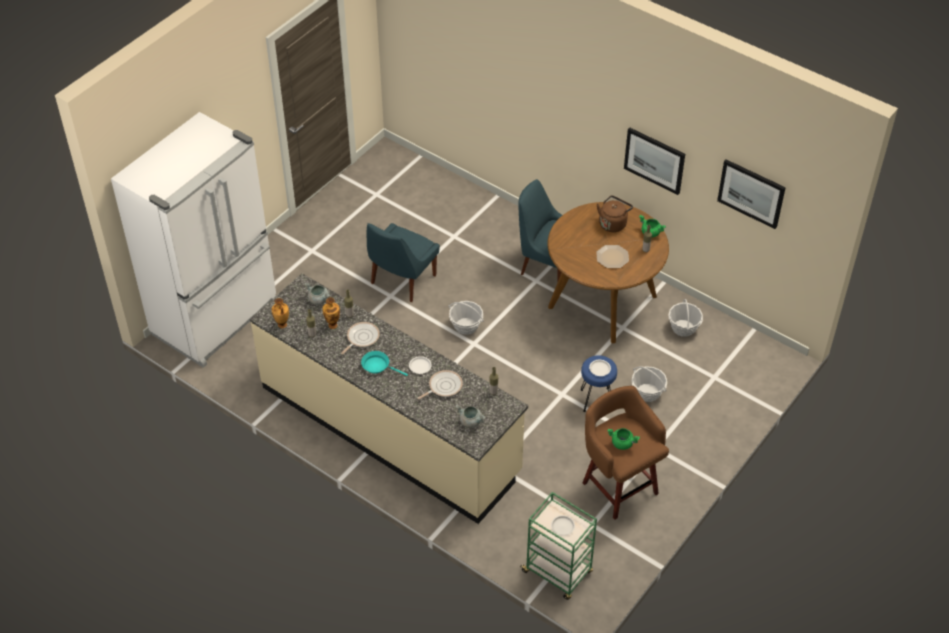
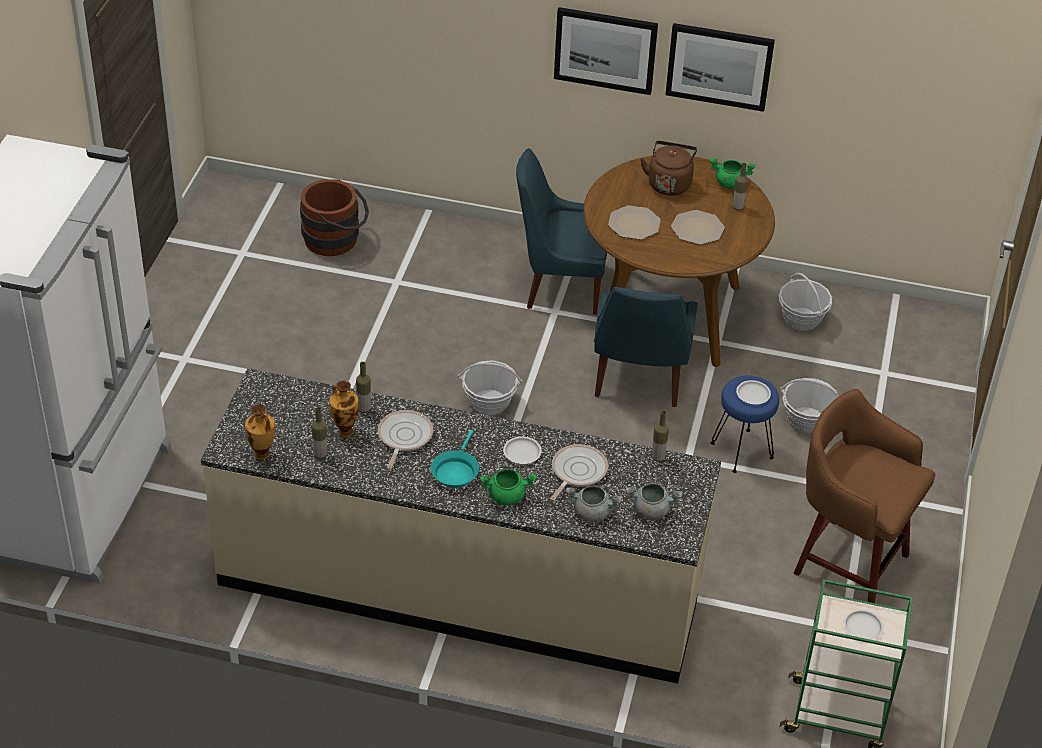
camera: 25 degrees left, 5 degrees down
(319, 300) = (300, 400): grey cooking pot -> grey cooking pot (592, 513)
(378, 366) = (455, 471): turquoise frying pan -> turquoise frying pan turned 75 degrees counterclockwise
(402, 281) = (353, 365): blue chair -> blue chair (638, 380)
(433, 200) = (336, 239): none -> brown bucket
(576, 244) = (634, 224): none -> plate
(622, 443) = (869, 481): green cooking pot -> green cooking pot (507, 496)
(751, 193) = (892, 72): picture -> picture (605, 50)

